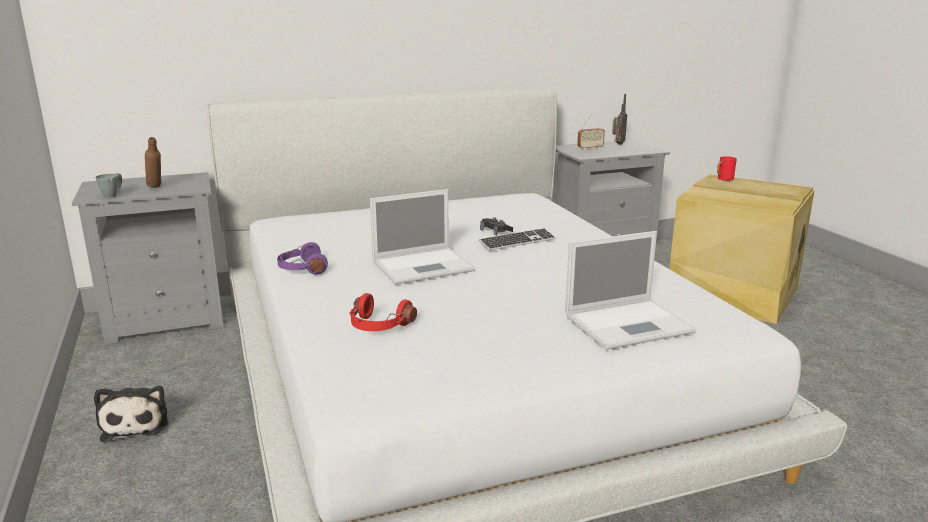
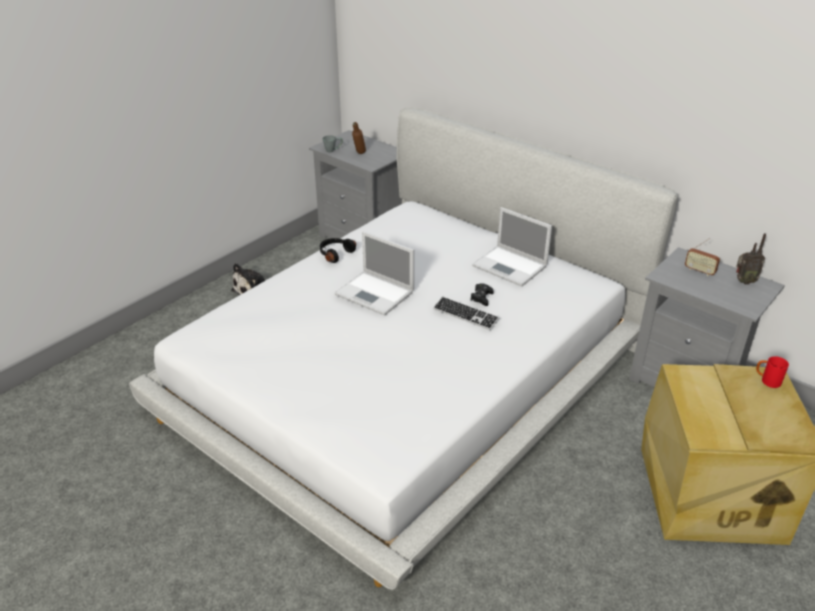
camera: 60 degrees right, 15 degrees up
(302, 269) = (335, 254): purple headphones -> black headphones
(378, 326) = (264, 312): red headphones -> none
(630, 324) = (347, 406): laptop -> laptop (511, 266)

